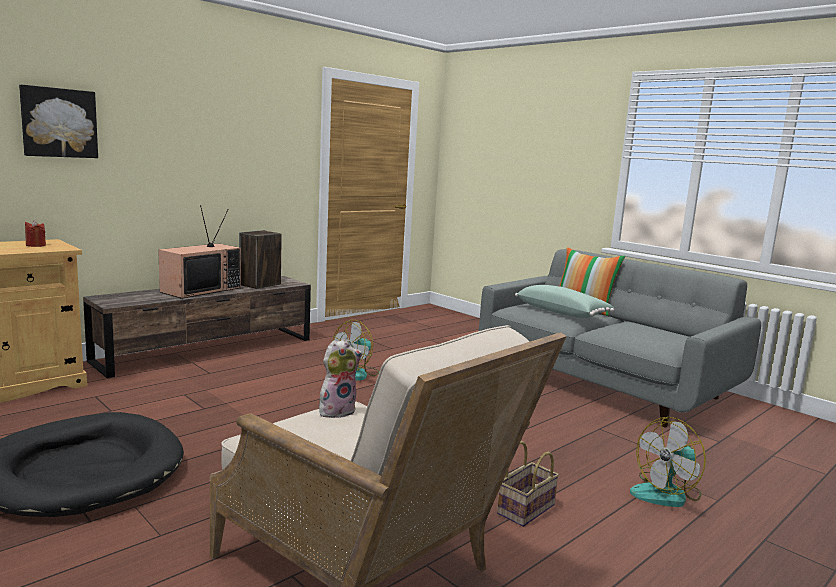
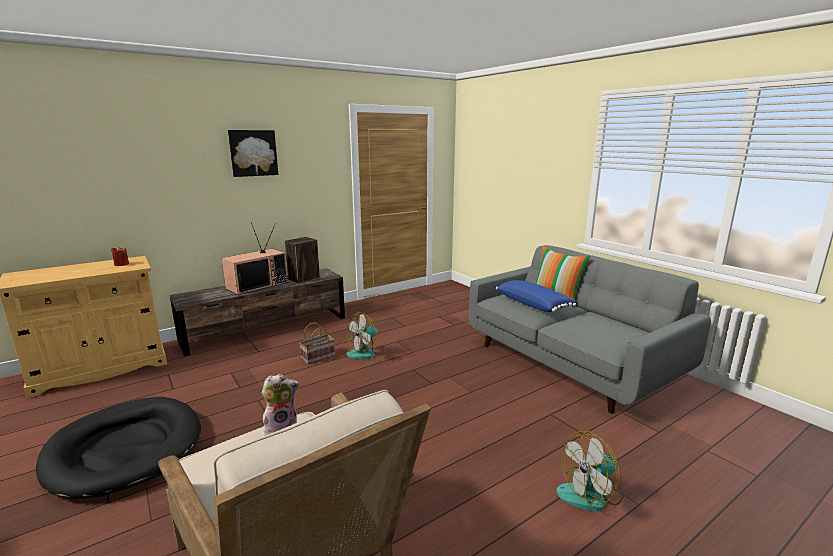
camera: 10 degrees right, 5 degrees up
(59, 123) = (137, 169): picture -> picture (253, 153)
(525, 508) = (455, 506): basket -> basket (318, 356)
(562, 313) = (533, 304): green pillow -> blue pillow

